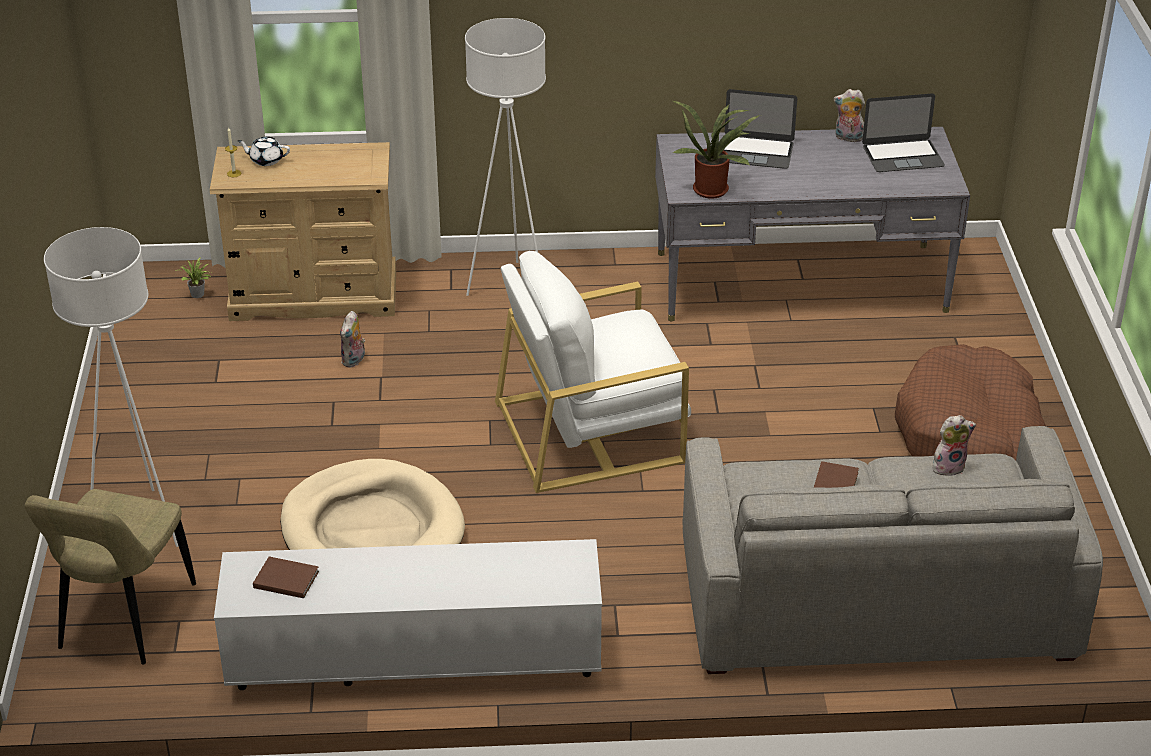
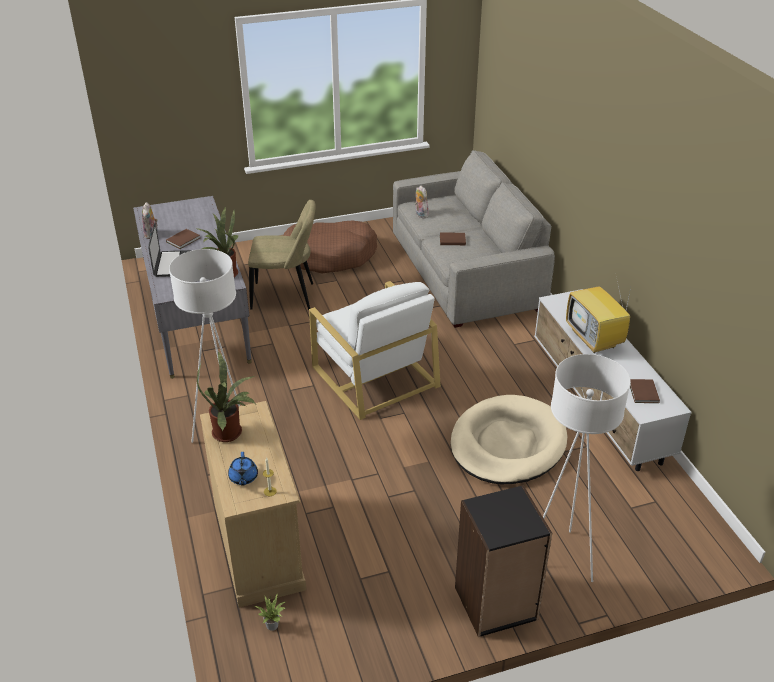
camera: 105 degrees left, 0 degrees up
(114, 453) = (496, 604): none -> black bookcase
(124, 621) = (648, 534): beige chair -> beige chair (286, 296)
(266, 160) = (243, 478): white teapot -> blue teapot
(343, 158) = (230, 433): none -> potted plant
(354, 360) = (337, 498): plush toy -> none
(443, 569) = (595, 340): none -> television
(824, 163) = (184, 240): none -> brown book
(902, 156) = (171, 216): laptop -> none

